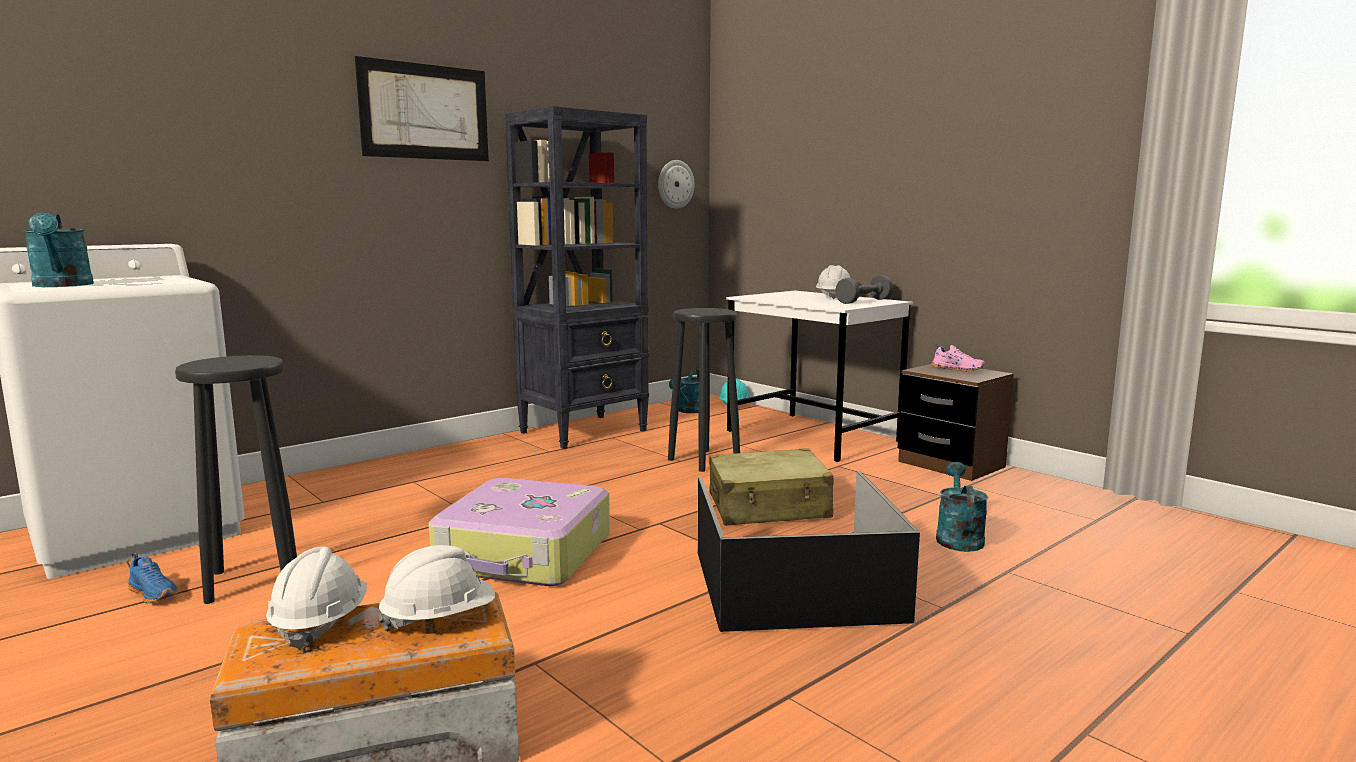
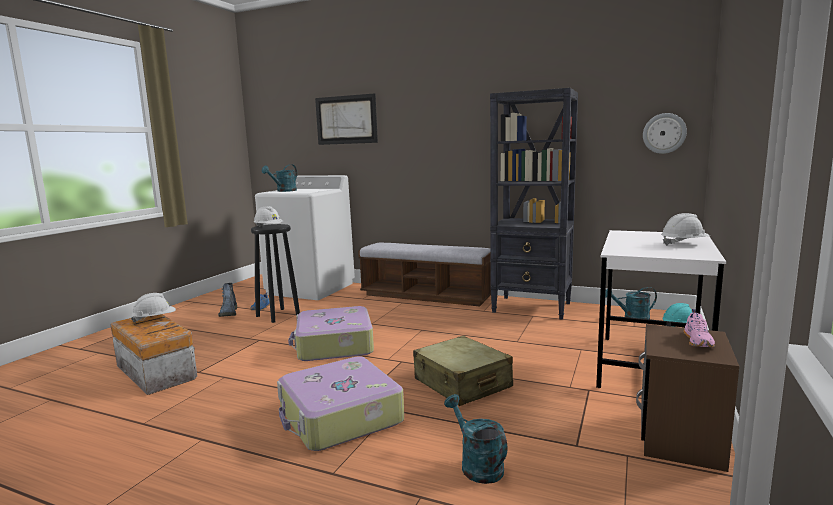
camera: 65 degrees right, 0 degrees up
(98, 634) = (229, 313): none -> boot
(416, 463) = (426, 296): none -> bench
(425, 112) = (458, 103): picture -> picture (346, 120)
(439, 619) = (157, 331): white hard hat -> white hard hat (268, 228)
(703, 460) = (528, 346): black stool -> none
(798, 584) = (339, 417): black storage box -> suitcase
(864, 301) = (677, 252): grey dumbbell -> none
(958, 537) = (477, 465): turquoise watering can -> turquoise watering can turned 105 degrees counterclockwise

